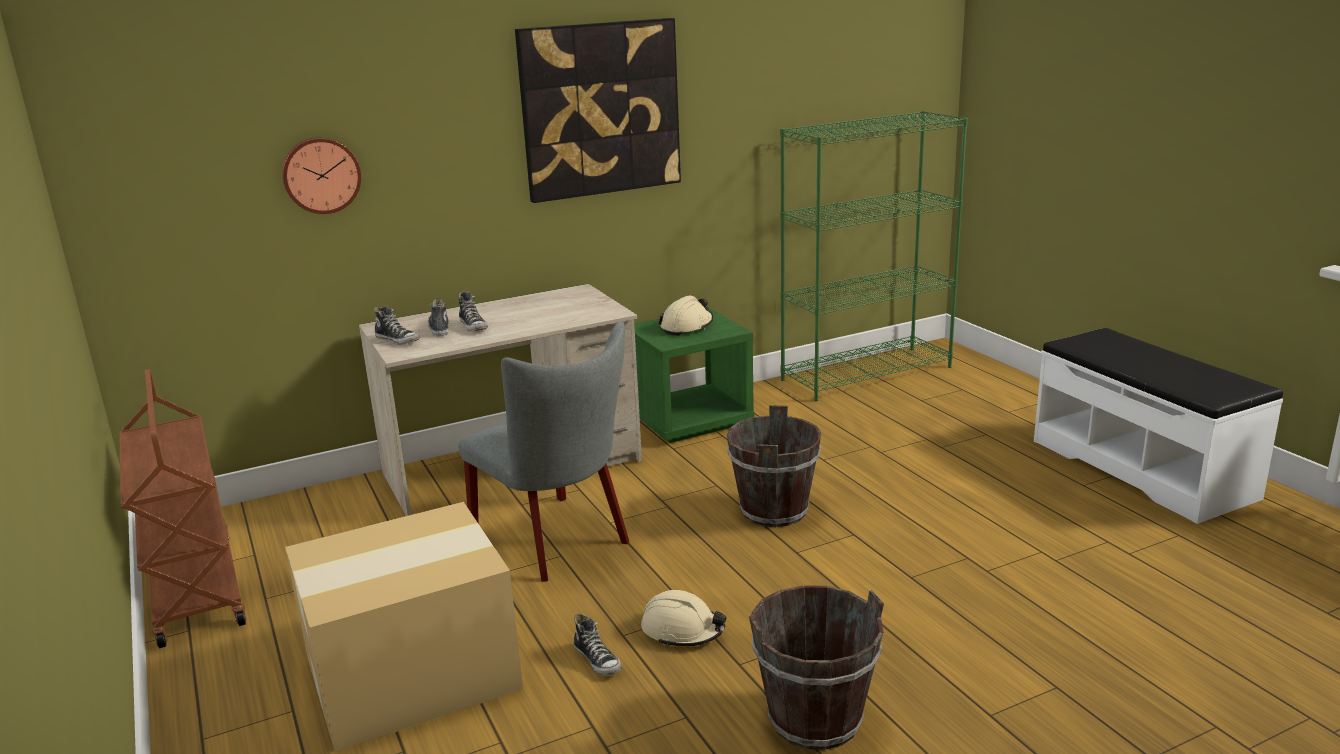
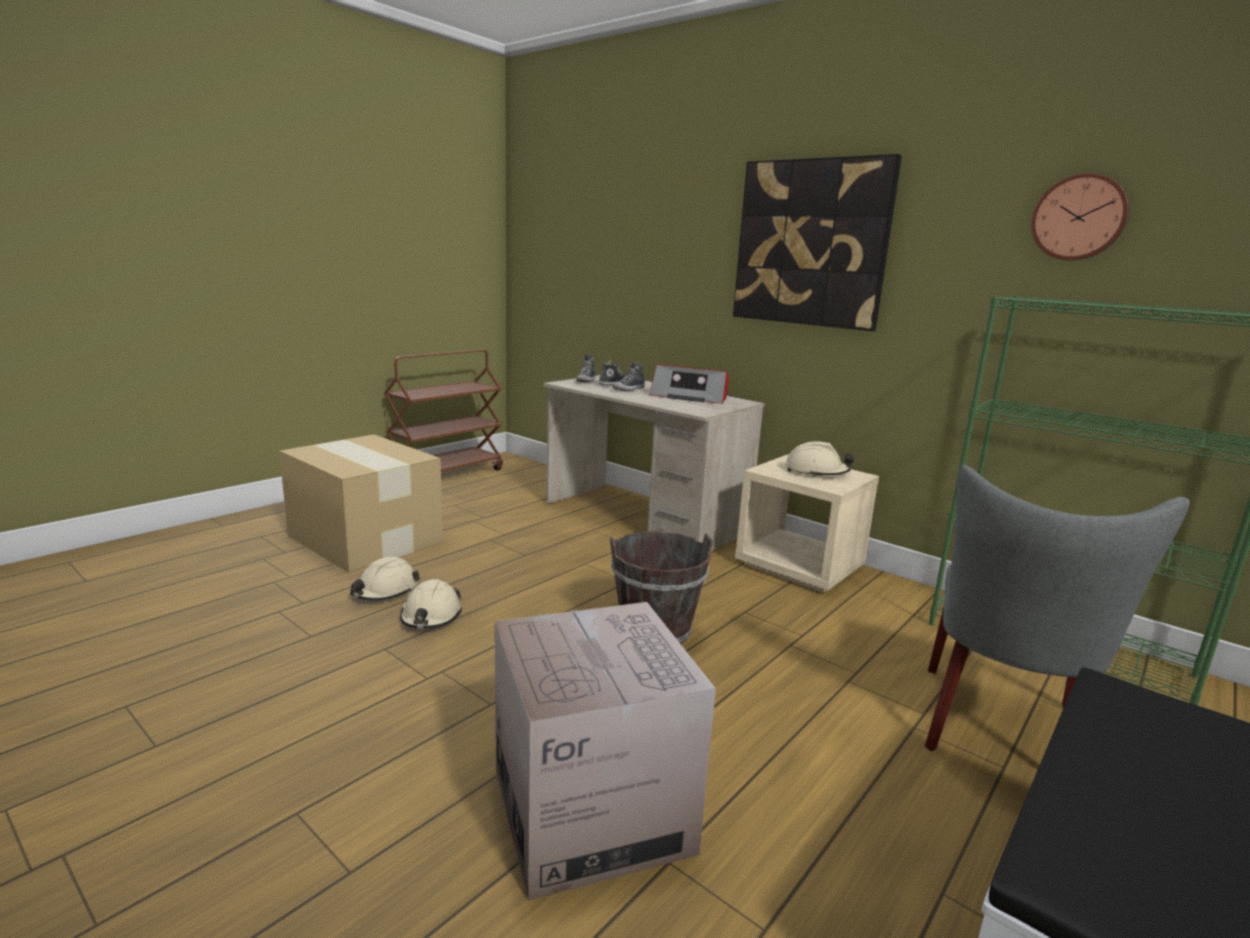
camera: 65 degrees right, 5 degrees down
(321, 175) = (612, 263): wall clock -> wall clock (1079, 218)
(539, 306) = (690, 397): none -> radio
(557, 541) = (545, 550): grey chair -> grey chair (999, 732)
(598, 660) = (385, 591): shoe -> beige hard hat
(691, 420) = (800, 567): green nightstand -> beige nightstand
(815, 718) = (302, 696): brown bucket -> none
(1005, 580) = (591, 810): none -> cardboard box

